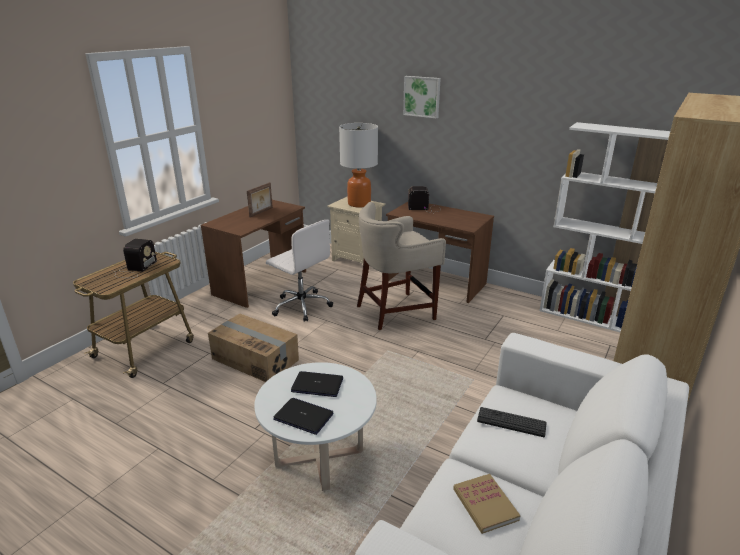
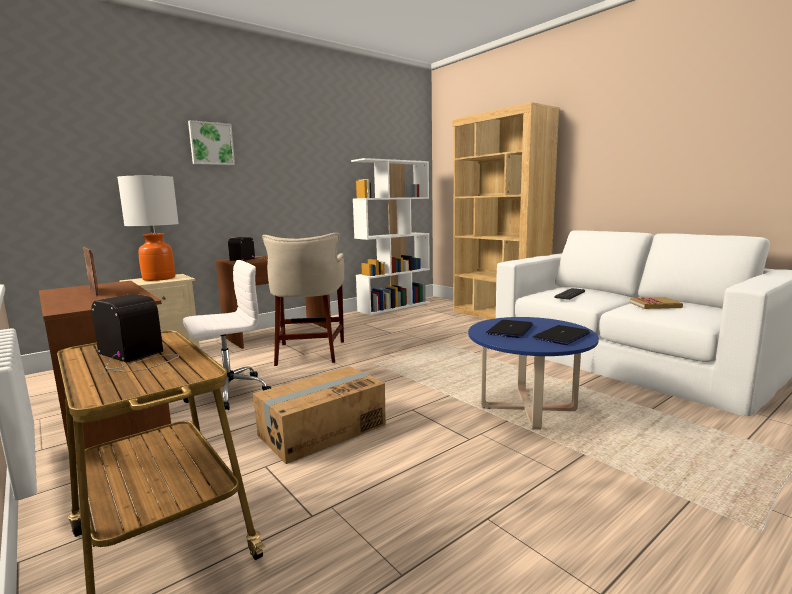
camera: 70 degrees left, 15 degrees down
(319, 457) = (528, 408): white coffee table -> blue coffee table

